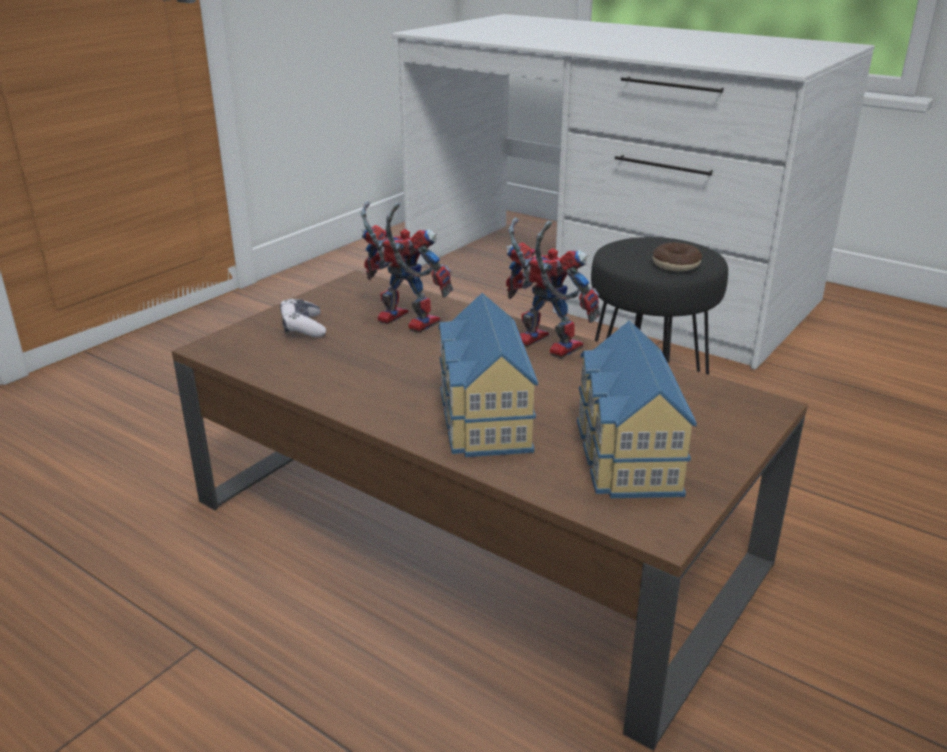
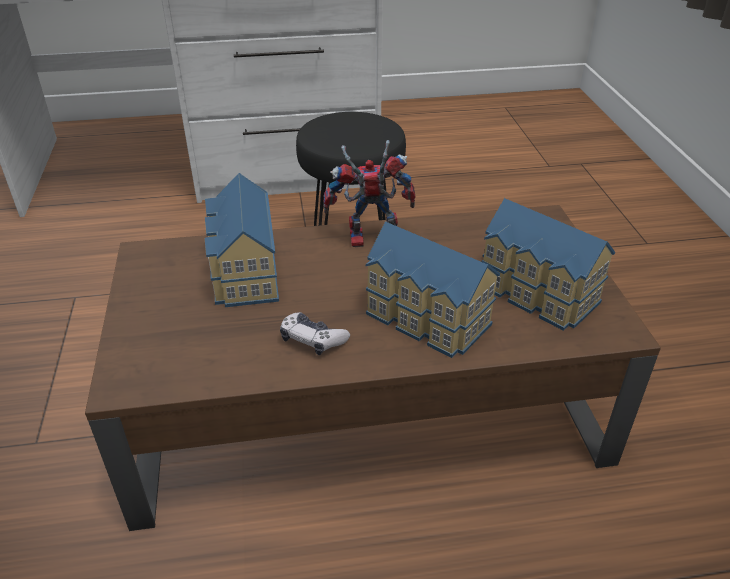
camera: 45 degrees left, 10 degrees up
(303, 327) = (170, 320): game controller -> game controller (312, 340)
(401, 322) = (243, 272): toy robot -> toy house
(676, 265) = (373, 135): donut -> none

